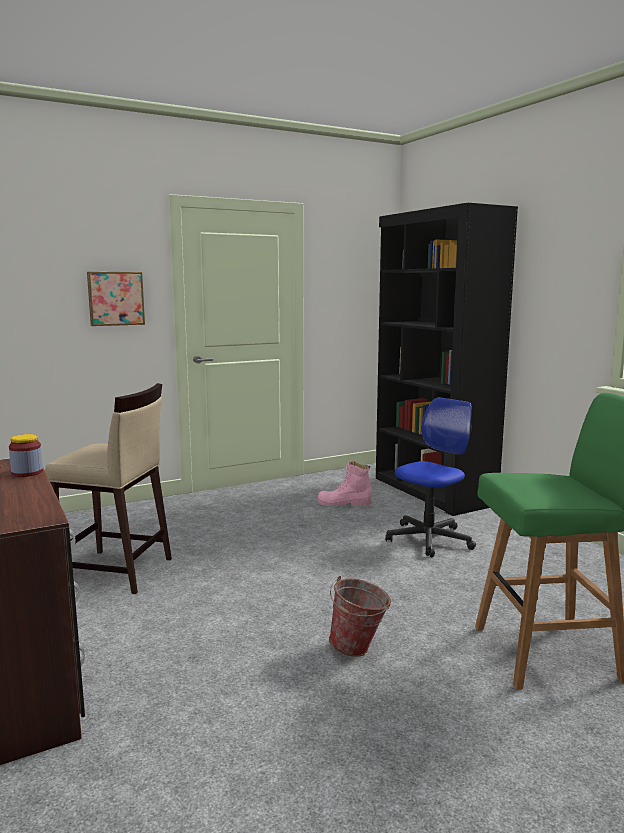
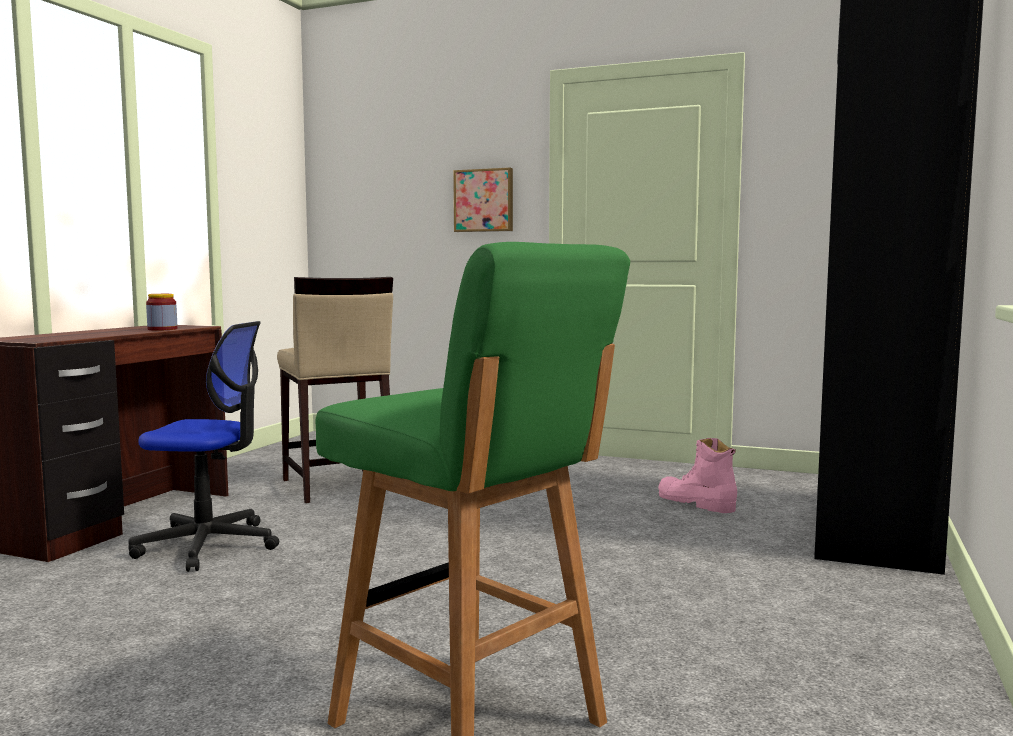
camera: 50 degrees right, 5 degrees down
(359, 649) = (317, 611): bucket -> none
(429, 539) = (695, 567): office chair -> office chair (208, 545)

